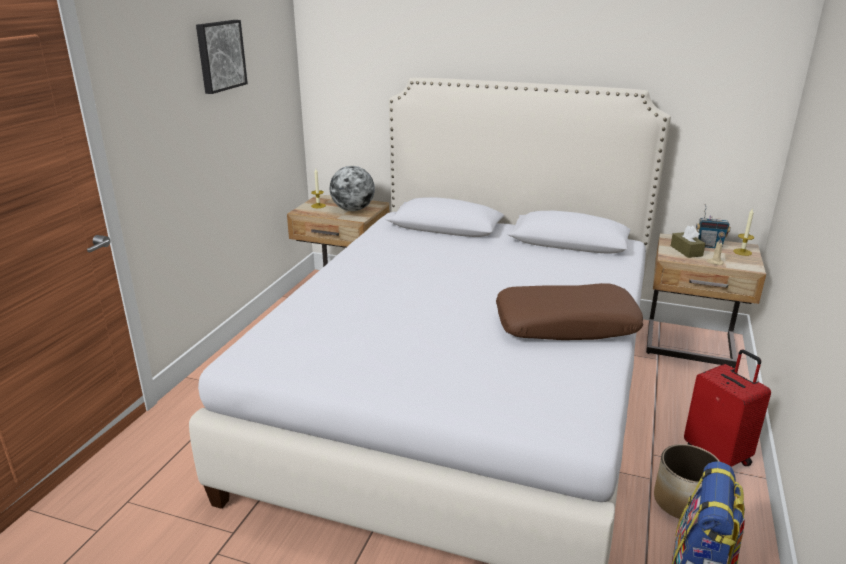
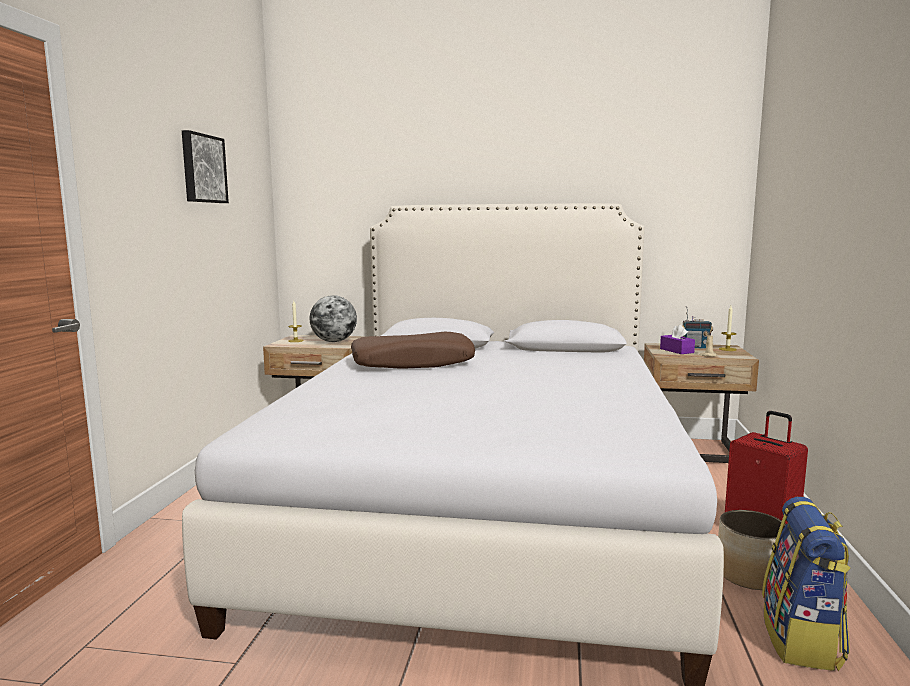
camera: 10 degrees left, 15 degrees down
(566, 324) = (597, 392): brown pillow -> brown pillow (413, 363)
(686, 251) = (676, 351): brown tissue box -> purple tissue box

